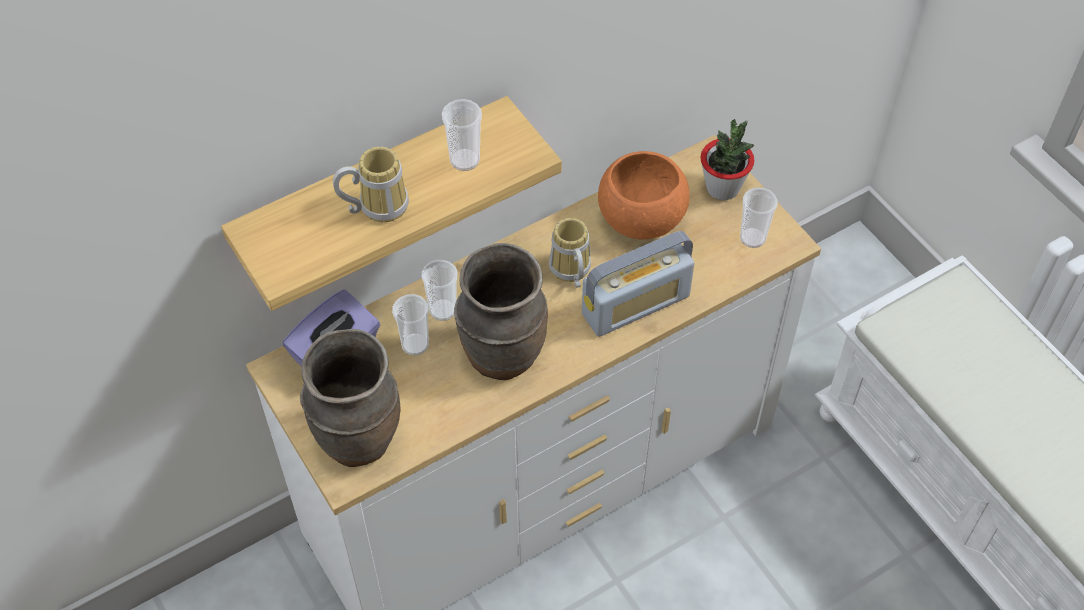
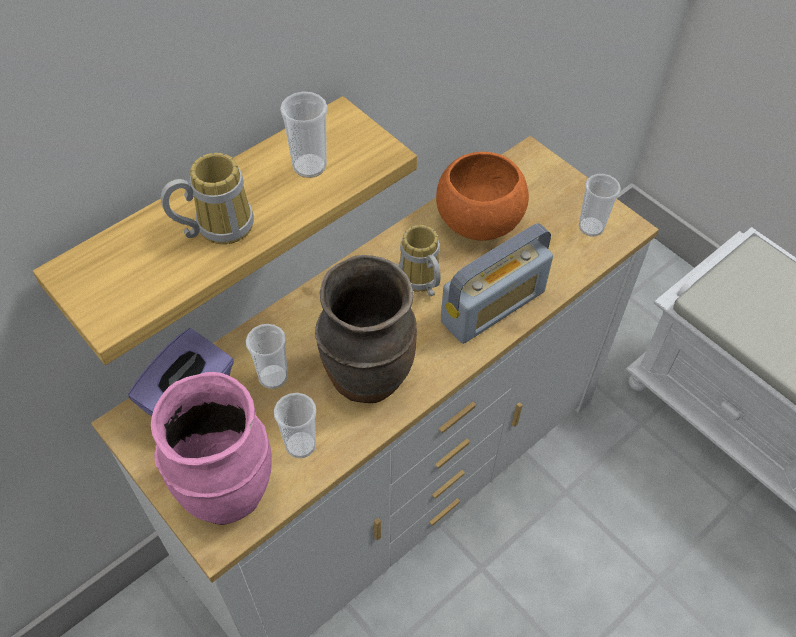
camera: 10 degrees left, 0 degrees up
(358, 439) = (226, 490): brown vase -> pink vase
(443, 310) = (296, 337): cup -> cup (300, 445)
(722, 188) = (550, 183): potted plant -> none

